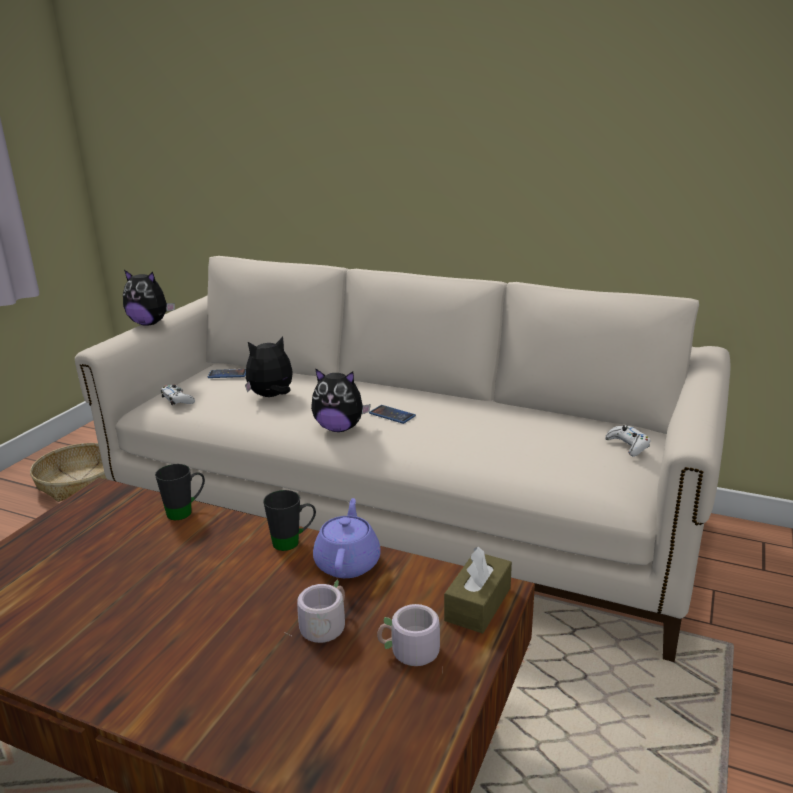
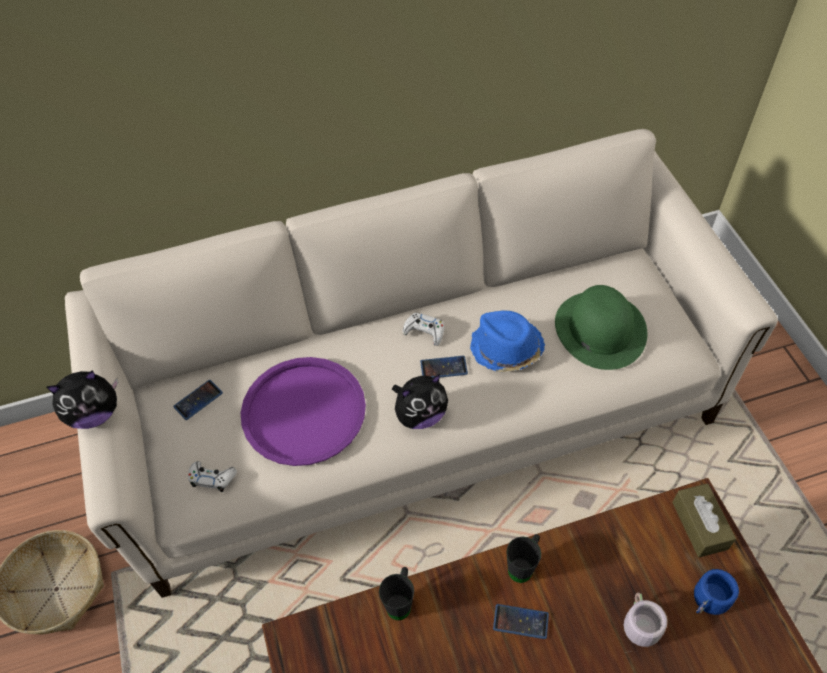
camera: 40 degrees left, 30 degrees up
(240, 567) = (520, 621): none -> phone
(272, 396) = (304, 411): plush toy -> purple tray
(348, 562) = (584, 554): purple teapot -> none
(409, 654) = (710, 602): grey mug -> blue mug
(453, 425) = (505, 349): none -> blue hat
(549, 446) = (599, 329): none -> green hat
(628, 445) = (642, 289): white game controller -> white game controller (424, 332)

